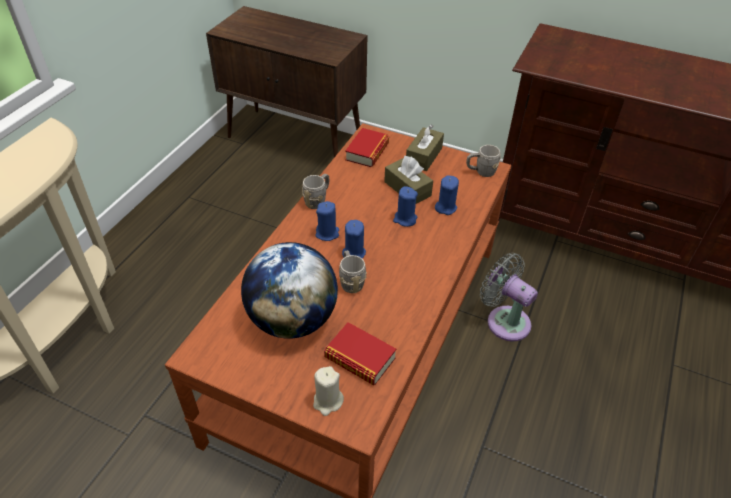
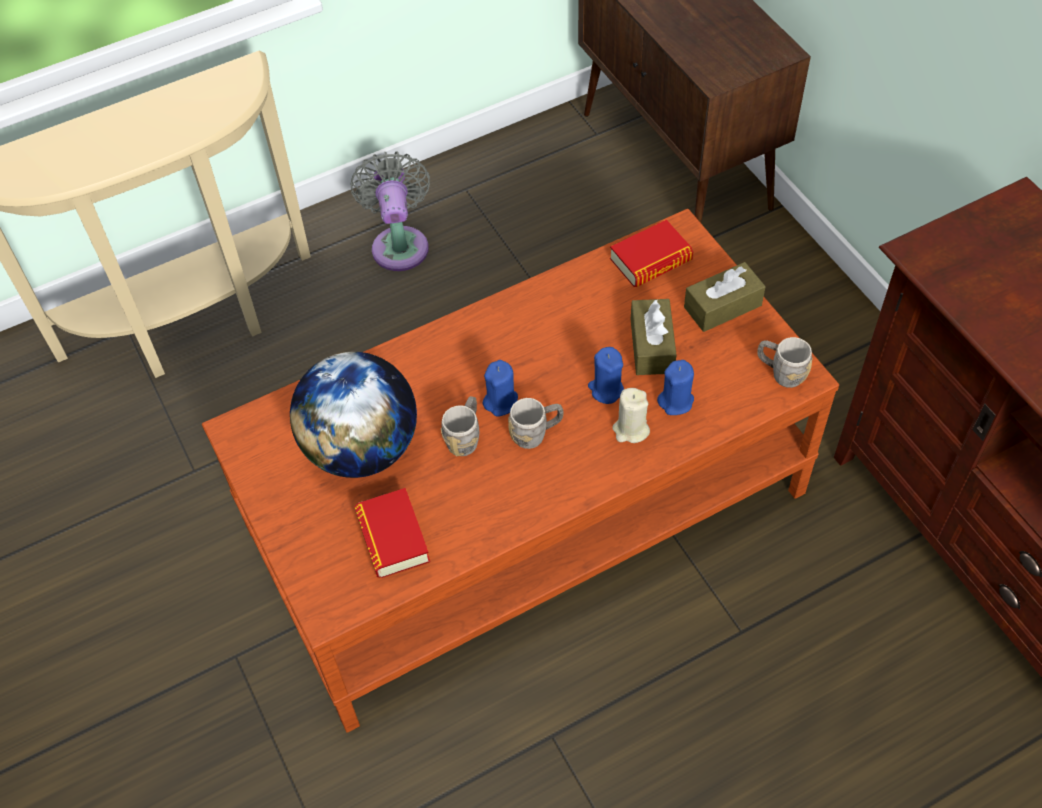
camera: 40 degrees right, 10 degrees up
(318, 200) = (522, 303): grey mug -> grey mug (536, 434)
(327, 233) = (493, 357): blue candle -> none
(328, 401) = (319, 565): beige candle -> beige candle (630, 429)
(504, 320) = (732, 600): grey fan -> grey fan (399, 244)

